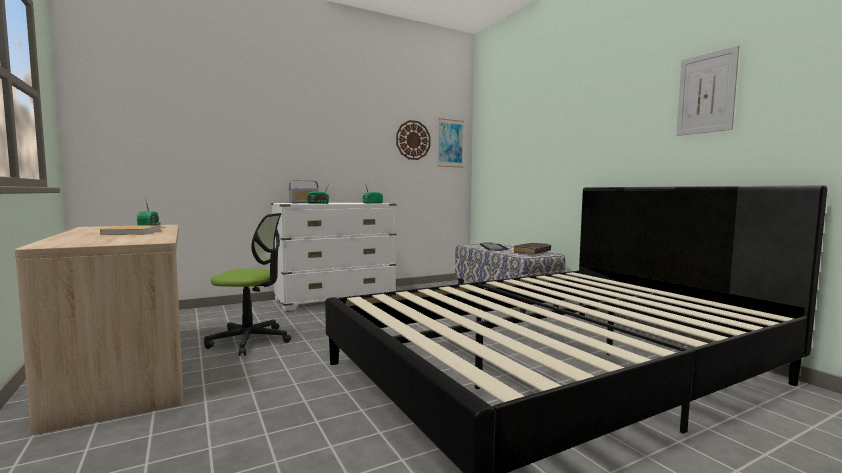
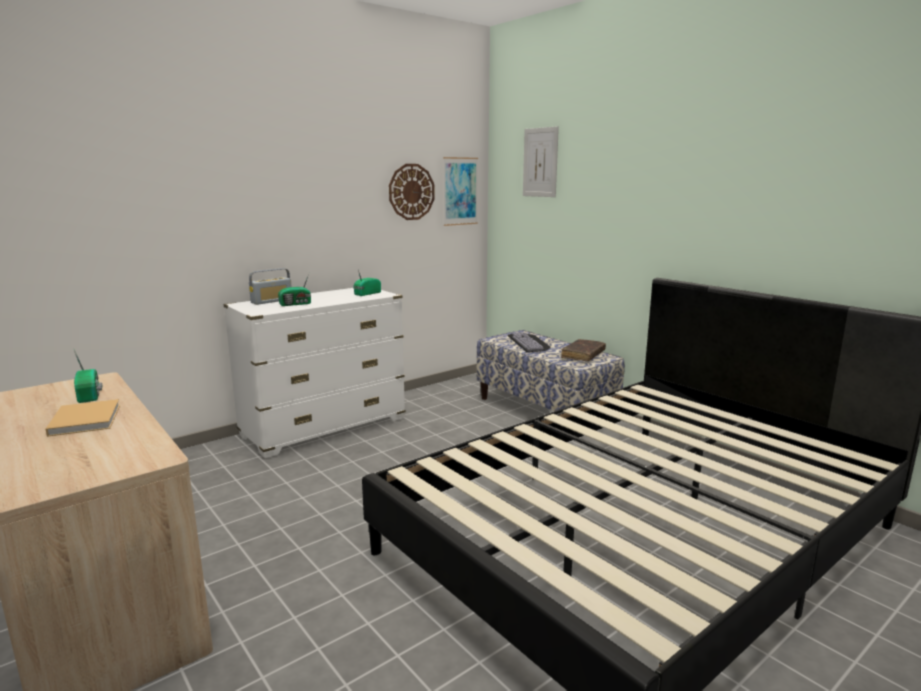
camera: 10 degrees left, 10 degrees up
(250, 340) = (244, 521): office chair -> none
(706, 93) = (817, 183): picture -> picture (540, 162)

